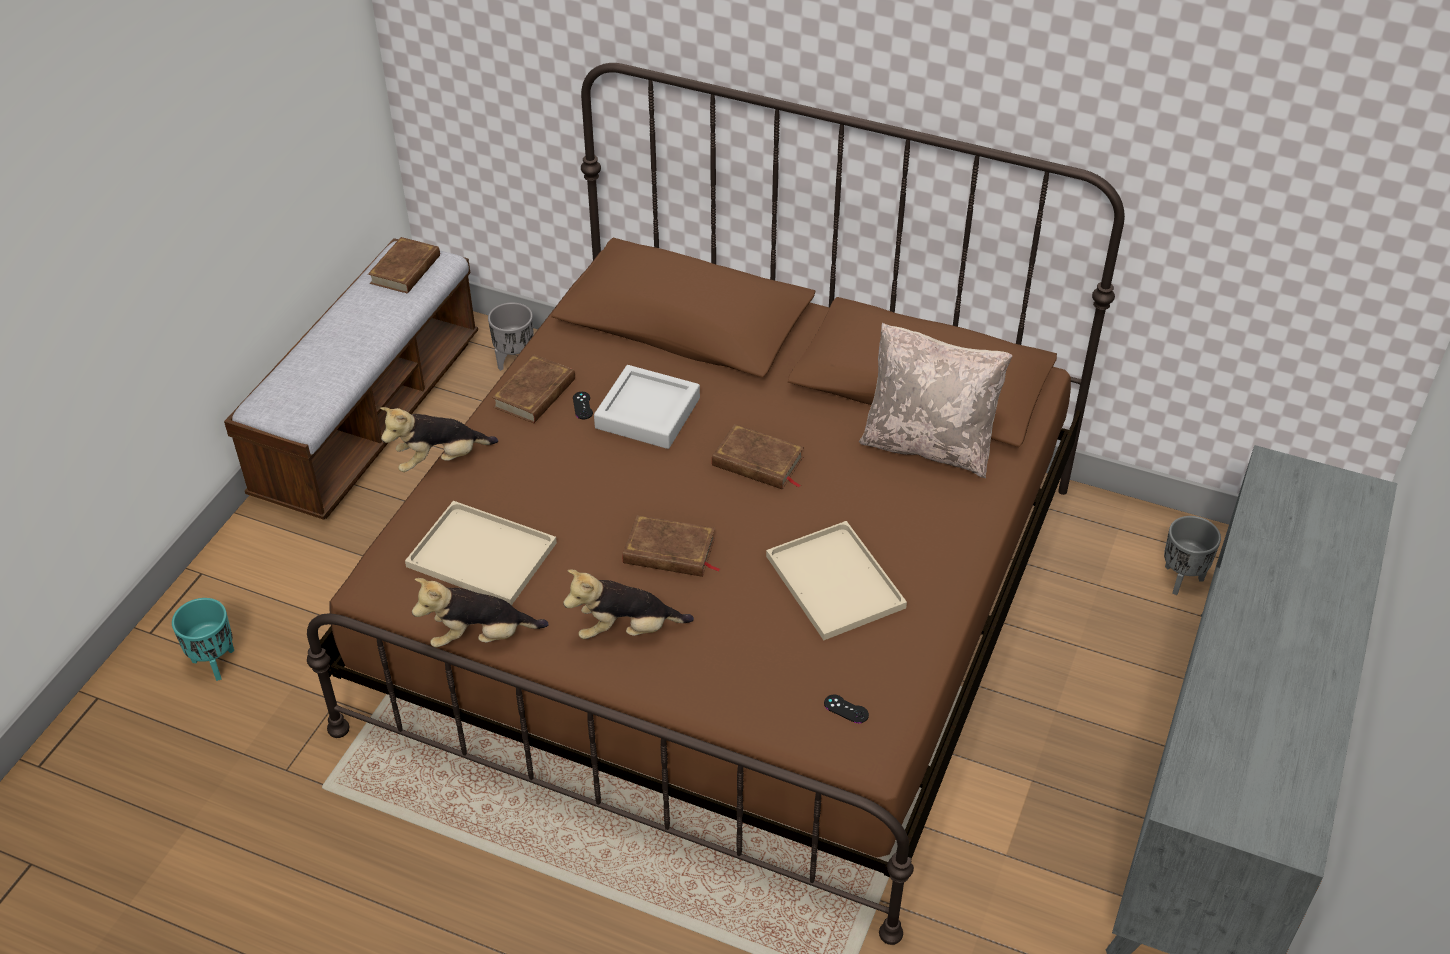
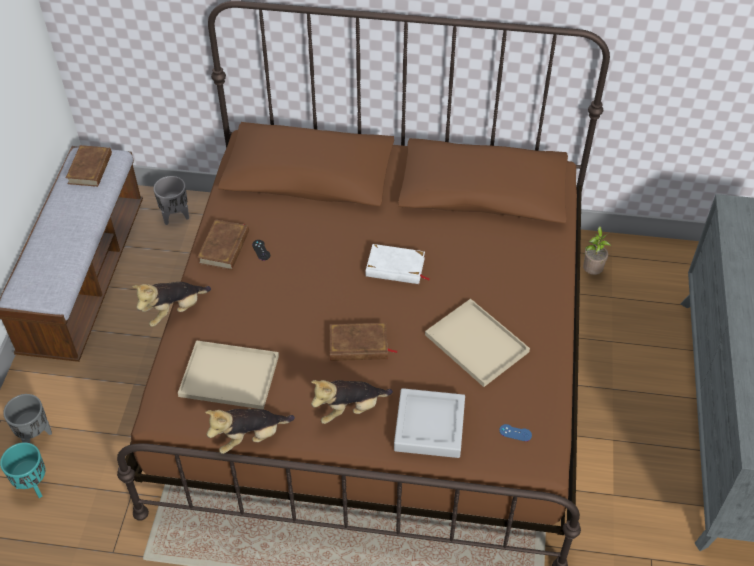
camera: 15 degrees left, 5 degrees up
(647, 413) = (308, 247): grey tray -> grey tray (429, 427)
(757, 462) = (395, 268): brown book -> white book
(846, 709) = (515, 433): black game controller -> blue game controller
(928, 445) = (503, 232): beige pillow -> none
(1081, 544) = (592, 271): none -> potted plant
(1180, 579) = (660, 282): grey planter -> grey planter (35, 436)

